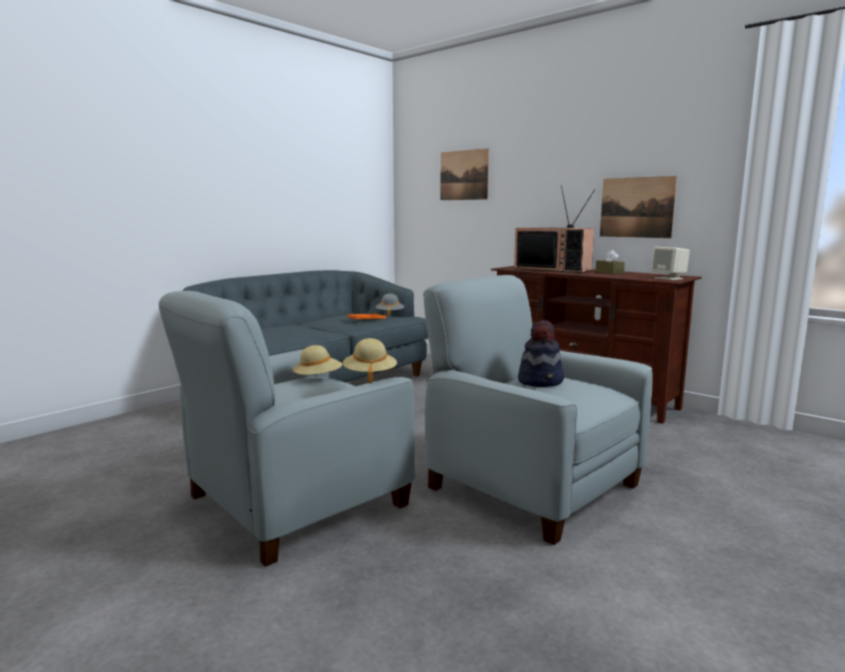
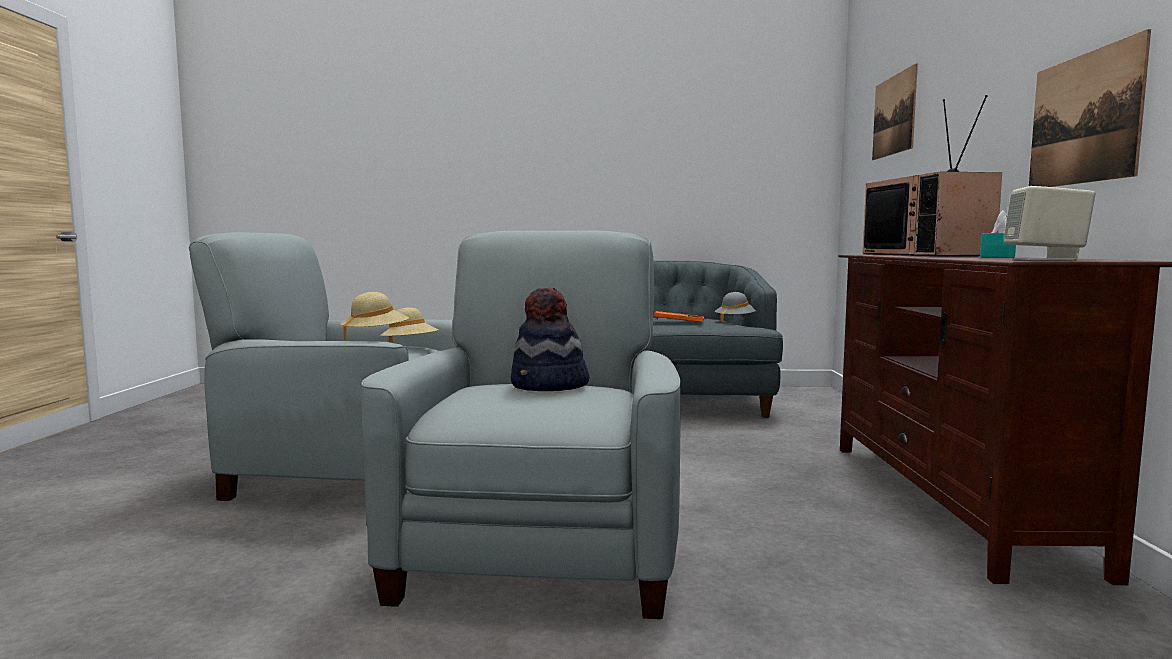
camera: 50 degrees right, 5 degrees down
(609, 272) = (996, 257): brown tissue box -> turquoise tissue box

